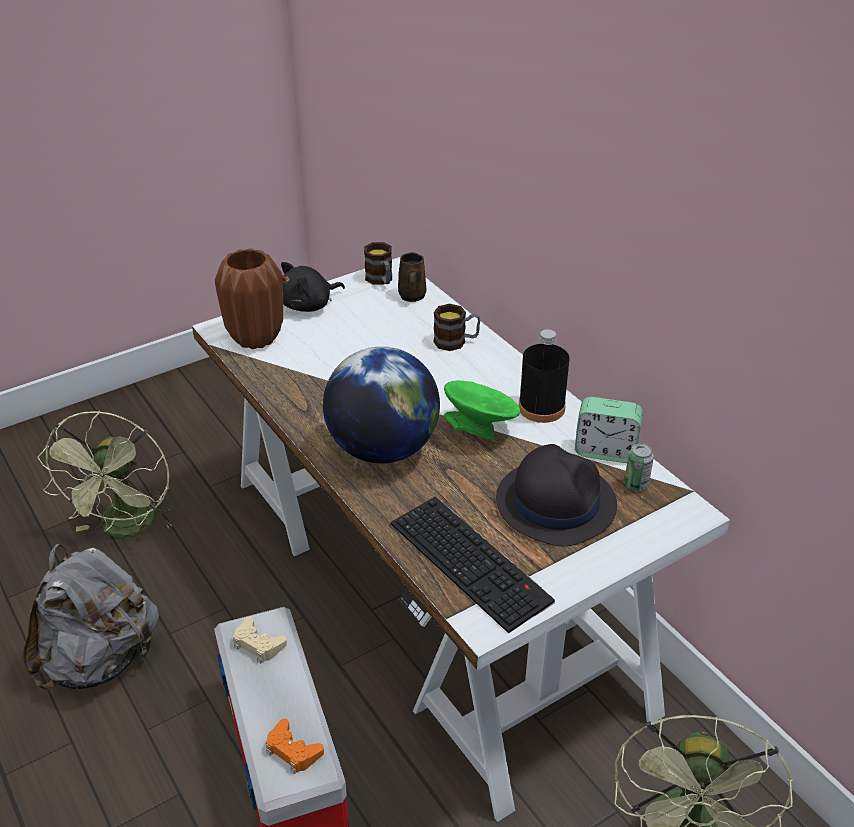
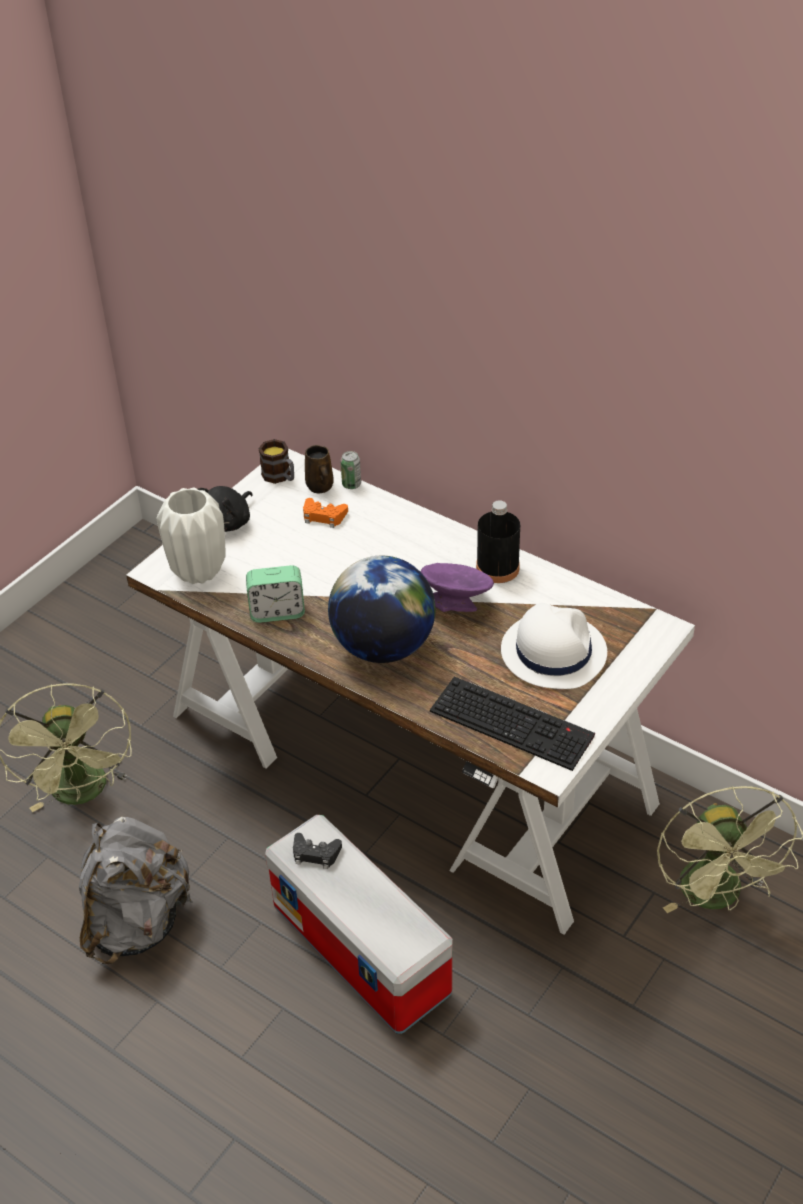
camera: 20 degrees left, 5 degrees up
(256, 337) = (198, 570): brown vase -> white vase
(258, 644) = (315, 854): beige game controller -> black game controller
(293, 751) = (397, 929): orange game controller -> orange game controller (324, 516)
(456, 342) = (388, 523): mug -> none
(479, 429) = (455, 604): green bowl -> purple bowl
(555, 502) = (553, 651): black hat -> white hat
(605, 451) = (570, 593): alarm clock -> alarm clock (277, 612)
(636, 484) = (609, 616): can -> can (351, 484)

